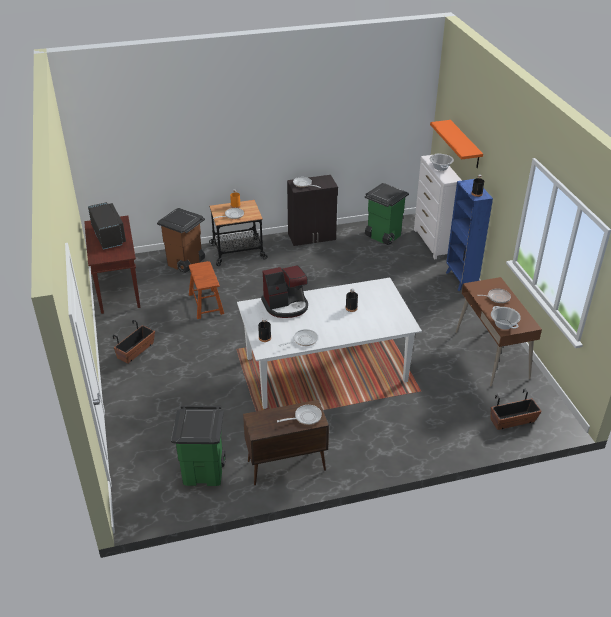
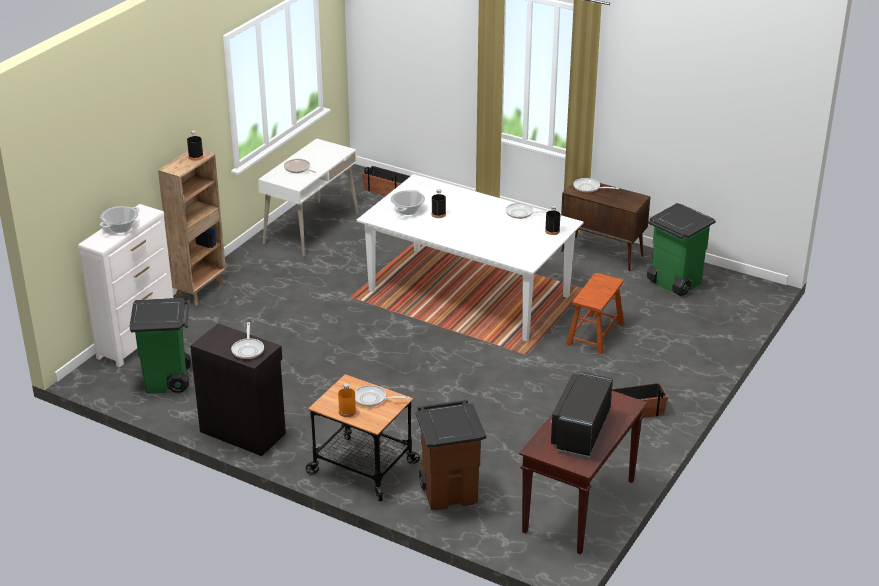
camera: 135 degrees left, 5 degrees down
(206, 304) = (495, 421): brown stool -> brown stool (595, 334)
(286, 305) = (492, 245): coffee machine -> none
(461, 280) = (200, 290): blue bookcase -> brown bookcase
(465, 144) = (116, 167): orange shelf -> none
(492, 354) = (311, 228): brown desk -> white desk
(503, 324) = (336, 153): cooking pot -> cooking pot (407, 210)

